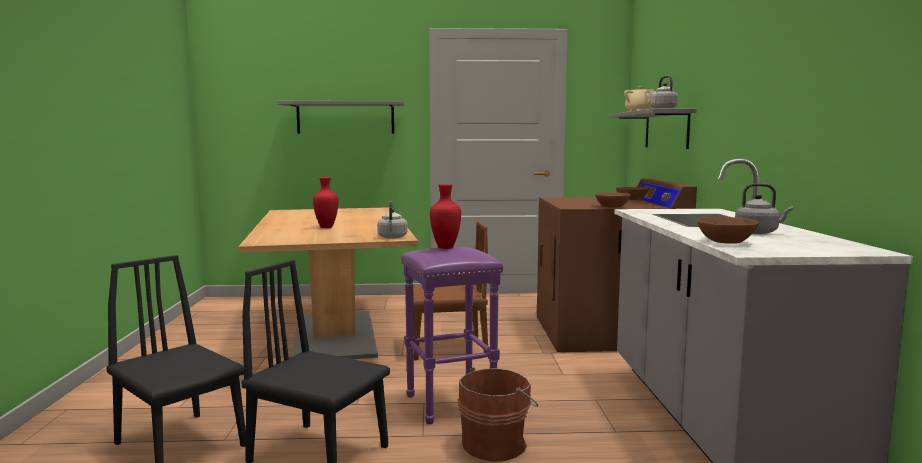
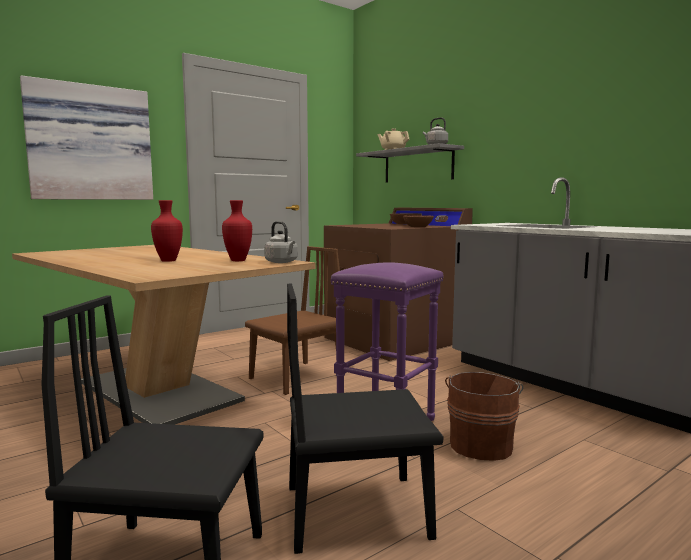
camera: 35 degrees left, 0 degrees up
(345, 118) = (90, 143): grey shelf -> picture
(445, 248) = (383, 262): red vase -> red vase (238, 261)
(726, 241) = (643, 231): brown bowl -> none
(758, 232) = (620, 228): grey kettle -> none

